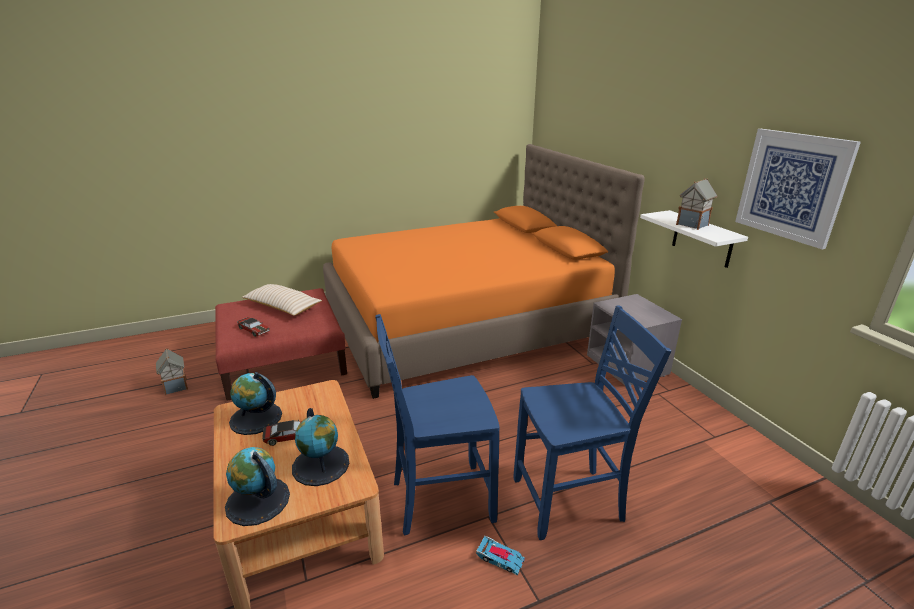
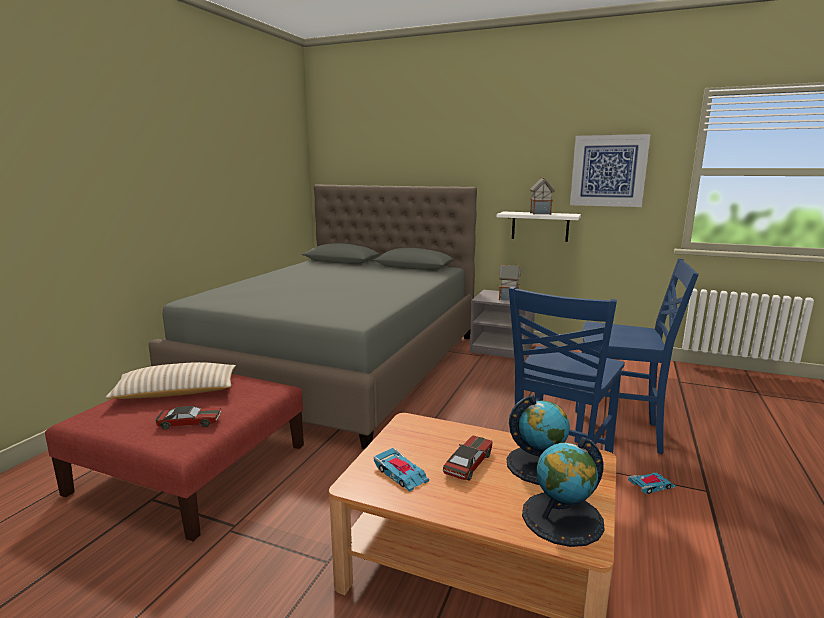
camera: 45 degrees left, 10 degrees down
(176, 387) = (65, 576): toy house -> toy house (509, 298)
(255, 418) = (401, 474): globe -> toy car
(465, 323) = (340, 365): orange bed -> grey bed
(570, 501) = (618, 432): blue chair -> blue chair turned 75 degrees clockwise

